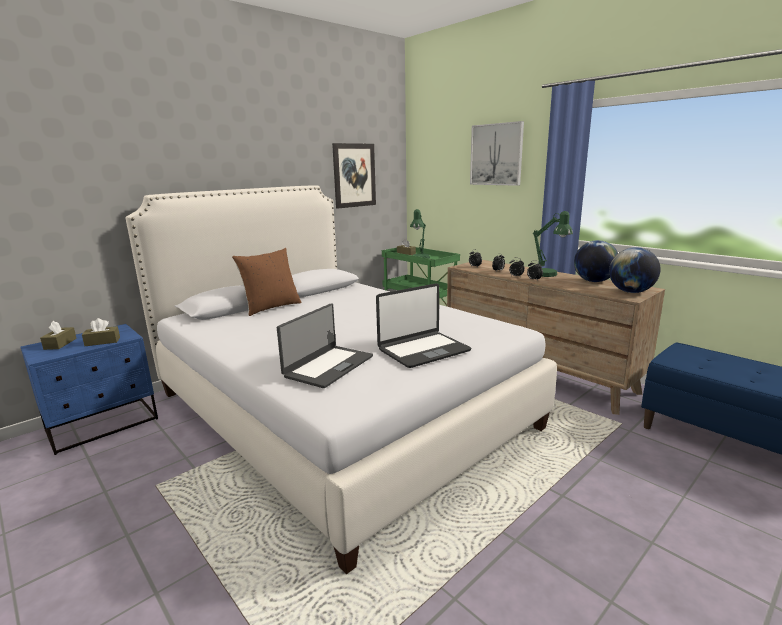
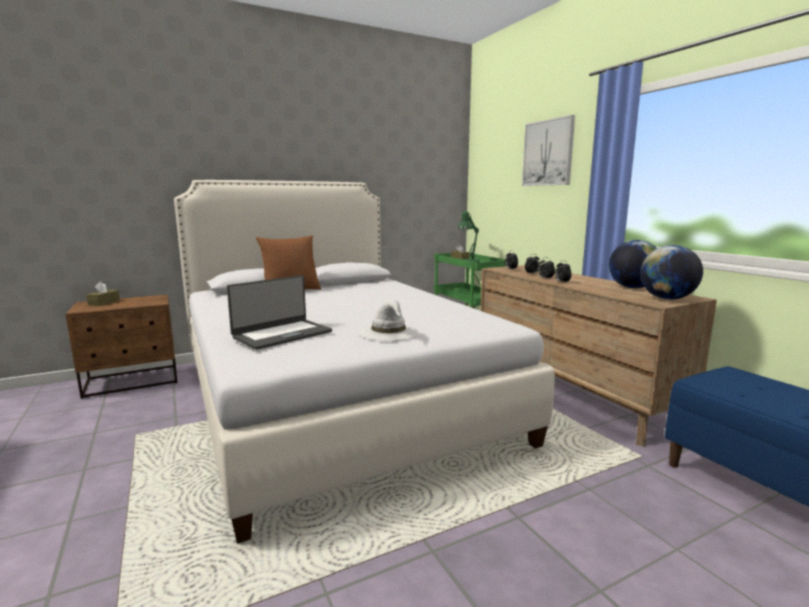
camera: 15 degrees right, 5 degrees down
(102, 341) = (135, 304): brown tissue box -> none
(103, 425) = (133, 382): blue nightstand -> brown nightstand
(354, 175) = (407, 176): picture -> none
(423, 350) = (389, 332): laptop -> white hat
(549, 275) = (585, 280): green table lamp -> none

